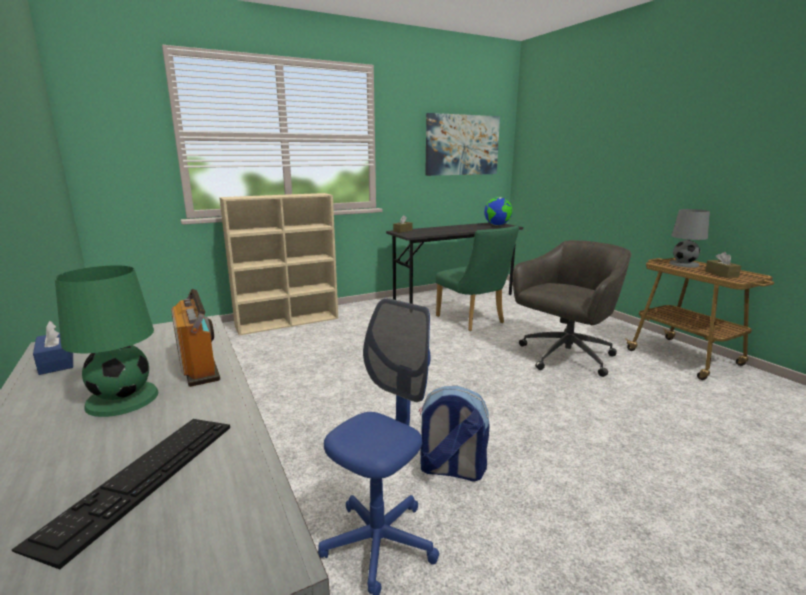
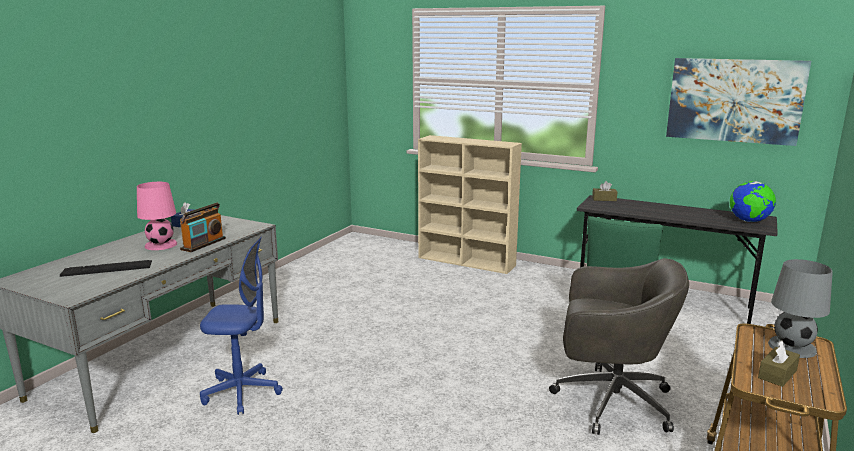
camera: 55 degrees right, 0 degrees up
(123, 399) = (161, 245): green table lamp -> pink table lamp
(451, 470) = (333, 394): backpack -> none

